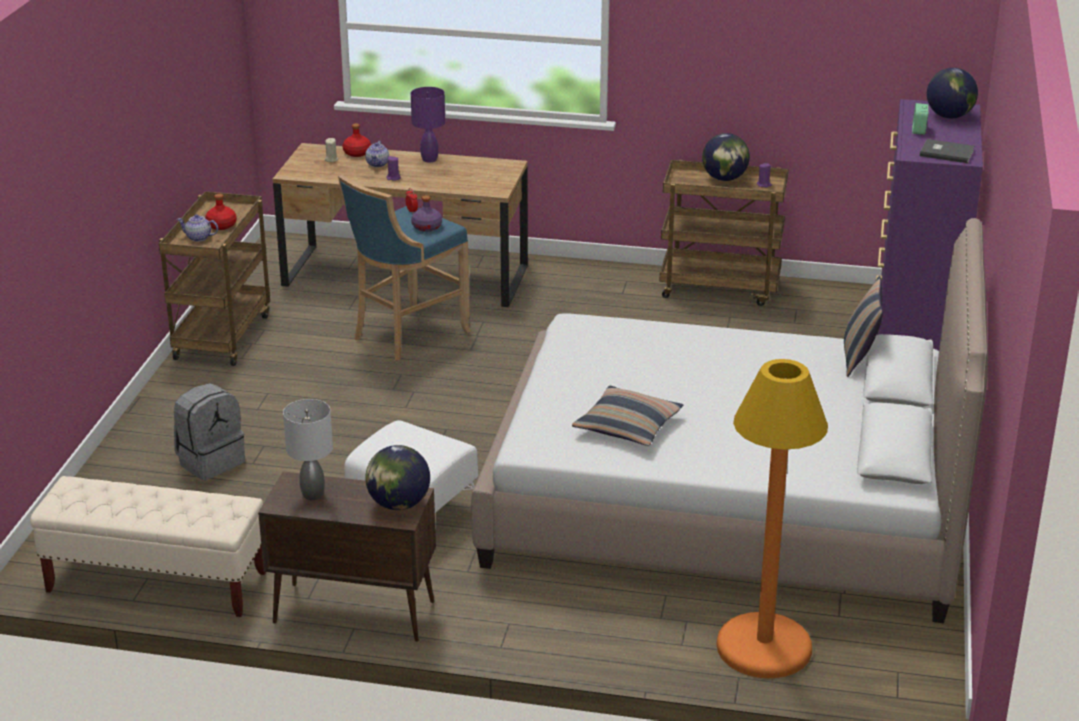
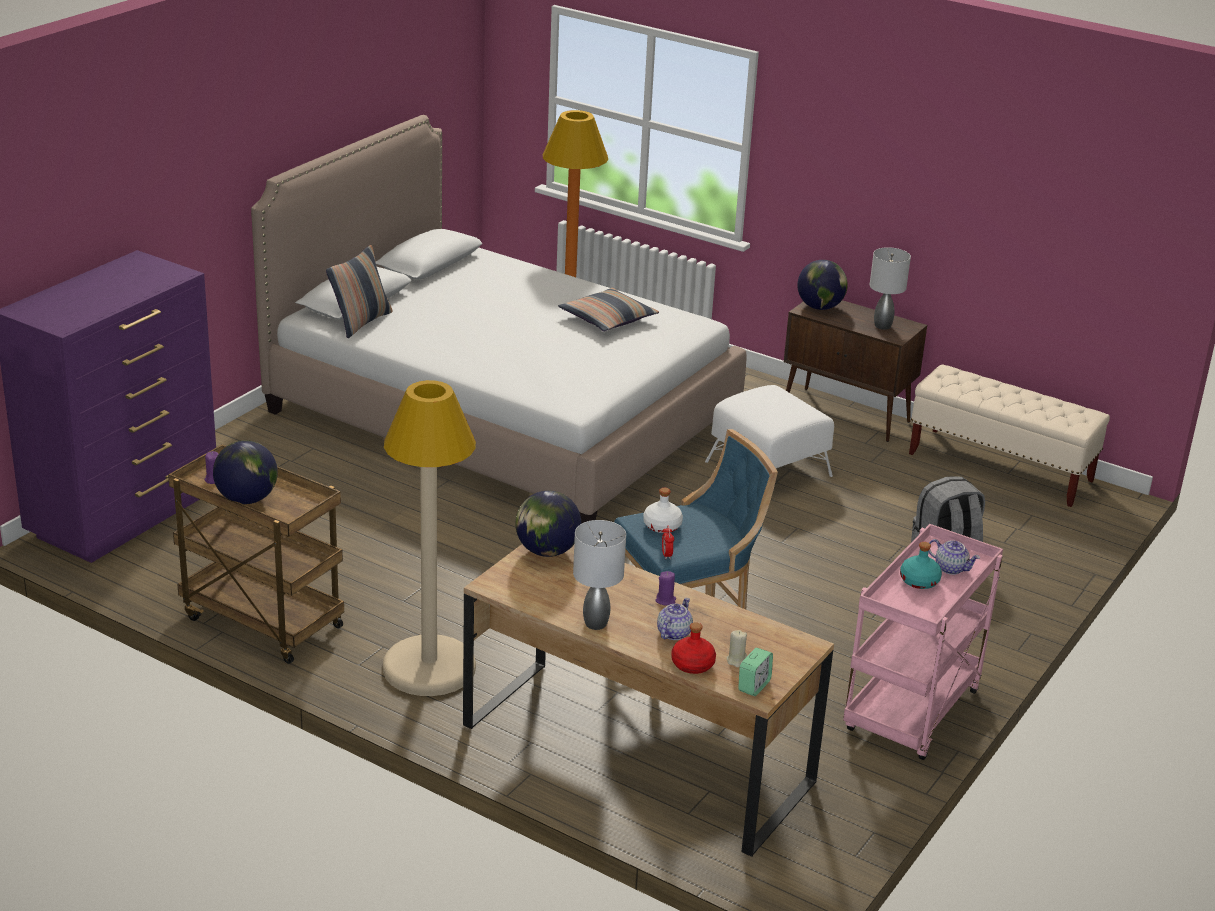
camera: 160 degrees left, 0 degrees up
(221, 225) = (919, 581): red bottle -> turquoise bottle
(222, 335) = (912, 714): brown cart -> pink cart
(427, 227) = (662, 526): purple bottle -> white bottle
(430, 159) = (595, 623): purple table lamp -> grey table lamp
(579, 289) = (429, 667): none -> beige floor lamp
(919, 130) = (121, 296): alarm clock -> alarm clock (754, 686)
(946, 152) = (143, 268): grey book -> none
(949, 116) = (57, 304): globe -> globe (547, 551)

